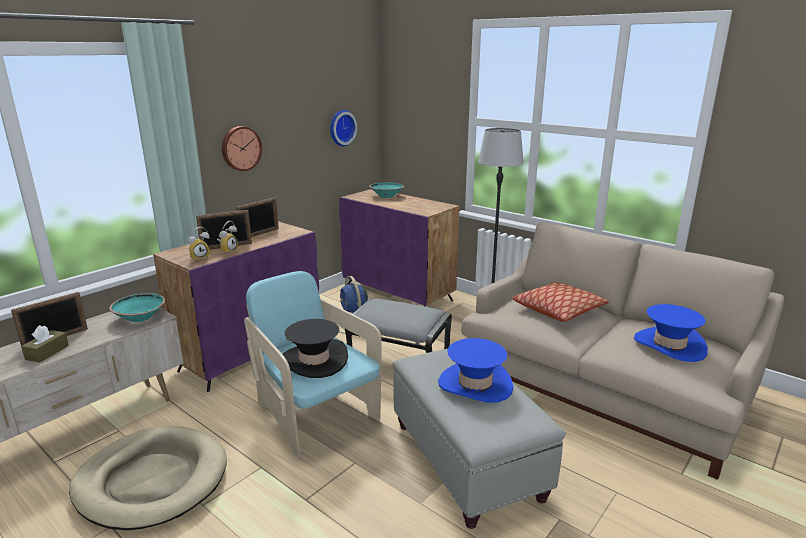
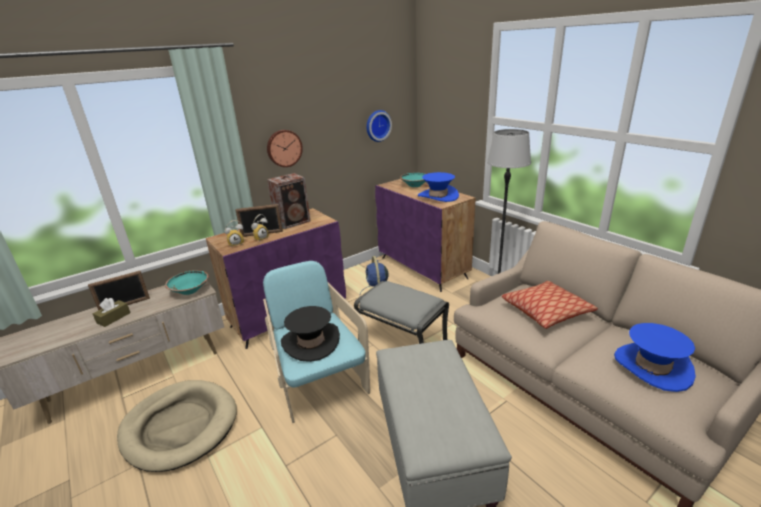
camera: 15 degrees right, 5 degrees up
(260, 234) = (293, 222): picture frame -> speaker
(475, 384) = (439, 387): blue hat -> blue hat (438, 196)

